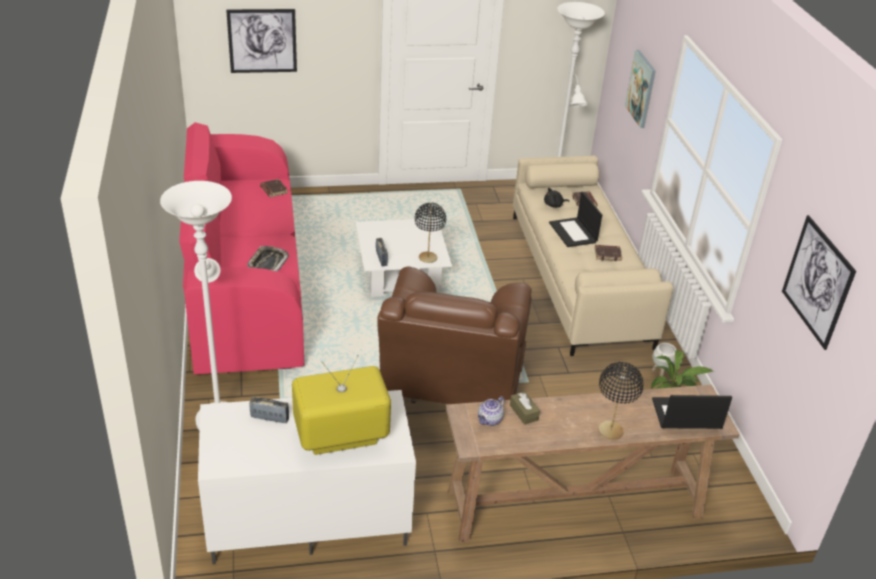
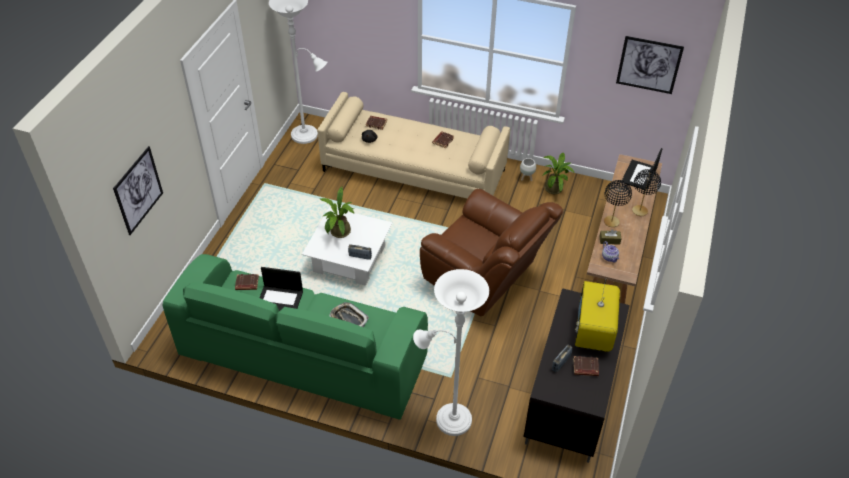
camera: 60 degrees left, 10 degrees up
(246, 286) = (303, 356): pink sofa -> green sofa
(273, 442) = (585, 368): none -> brown book
(306, 519) = (571, 399): white tv stand -> black tv stand
(403, 235) = (339, 233): none -> potted plant
(428, 258) = (375, 231): black table lamp -> black table lamp (611, 222)
(573, 233) = (409, 145): laptop -> laptop (280, 299)
(641, 88) = (366, 28): picture -> none

